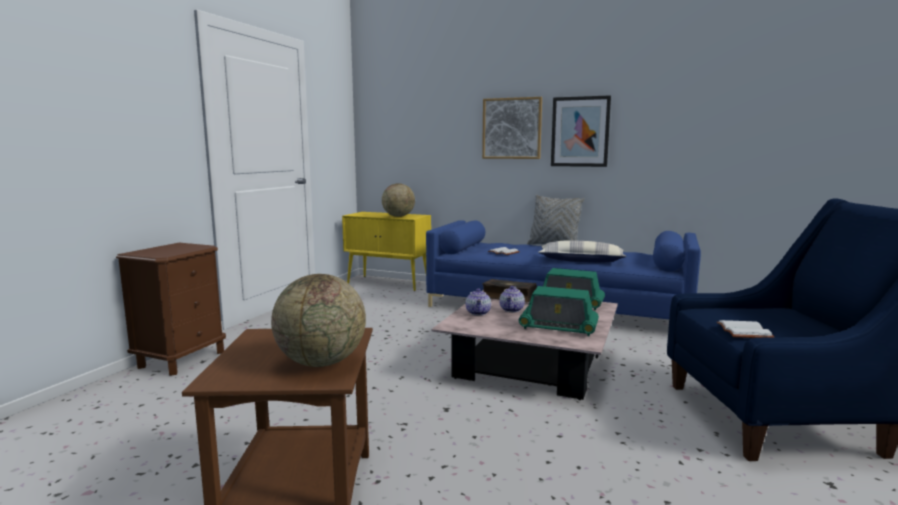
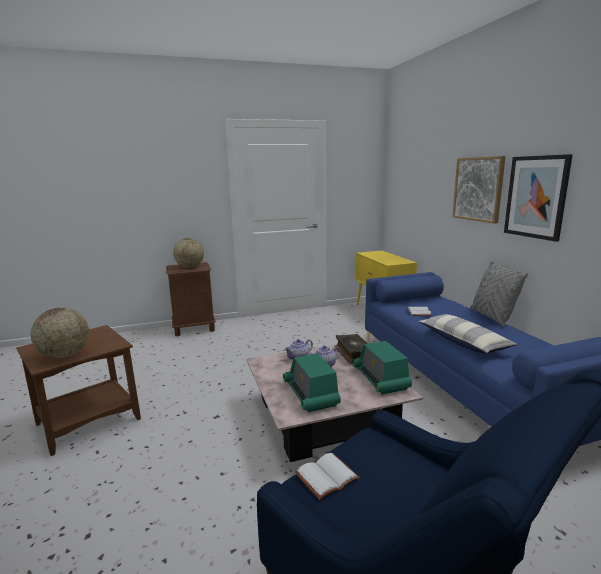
camera: 50 degrees right, 5 degrees up
(398, 216) = (387, 260): globe -> globe (190, 267)

